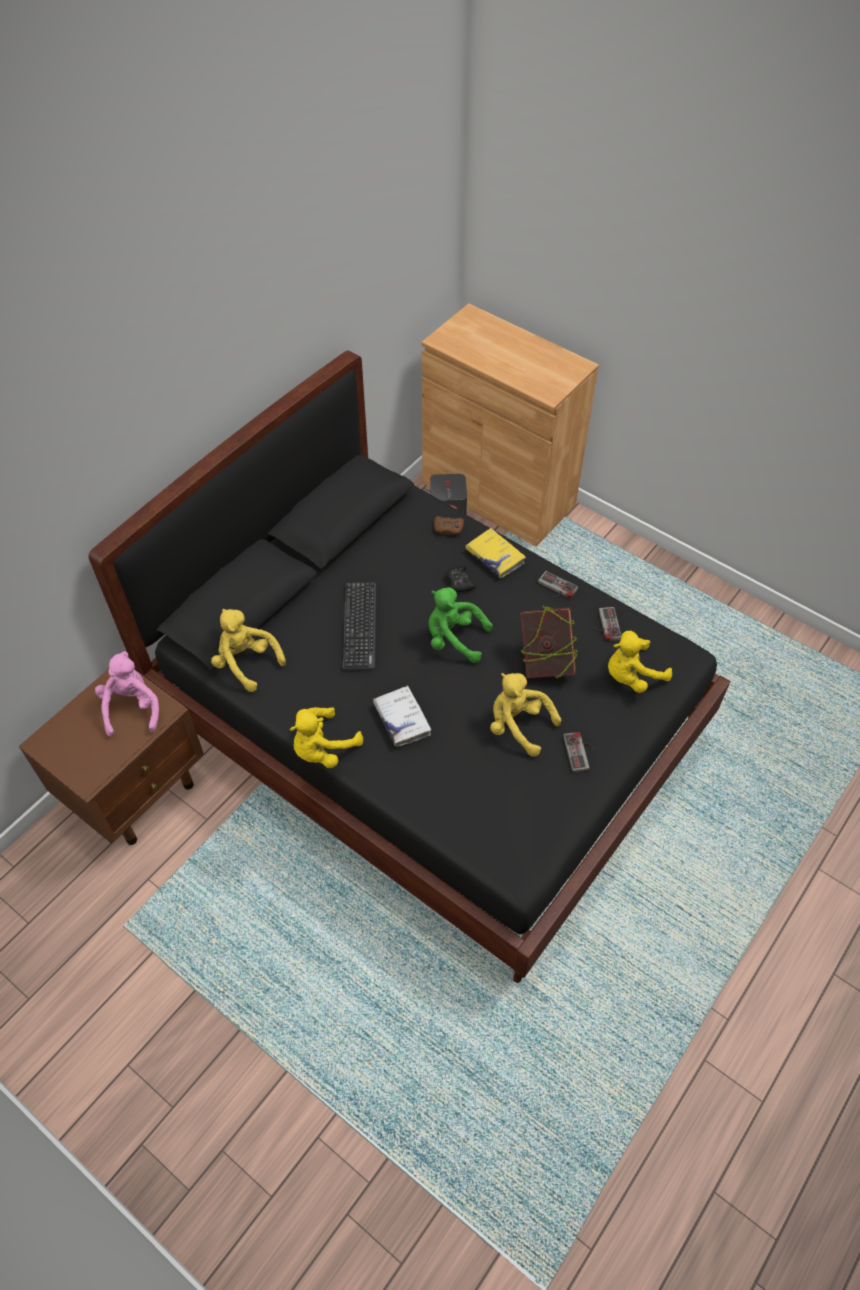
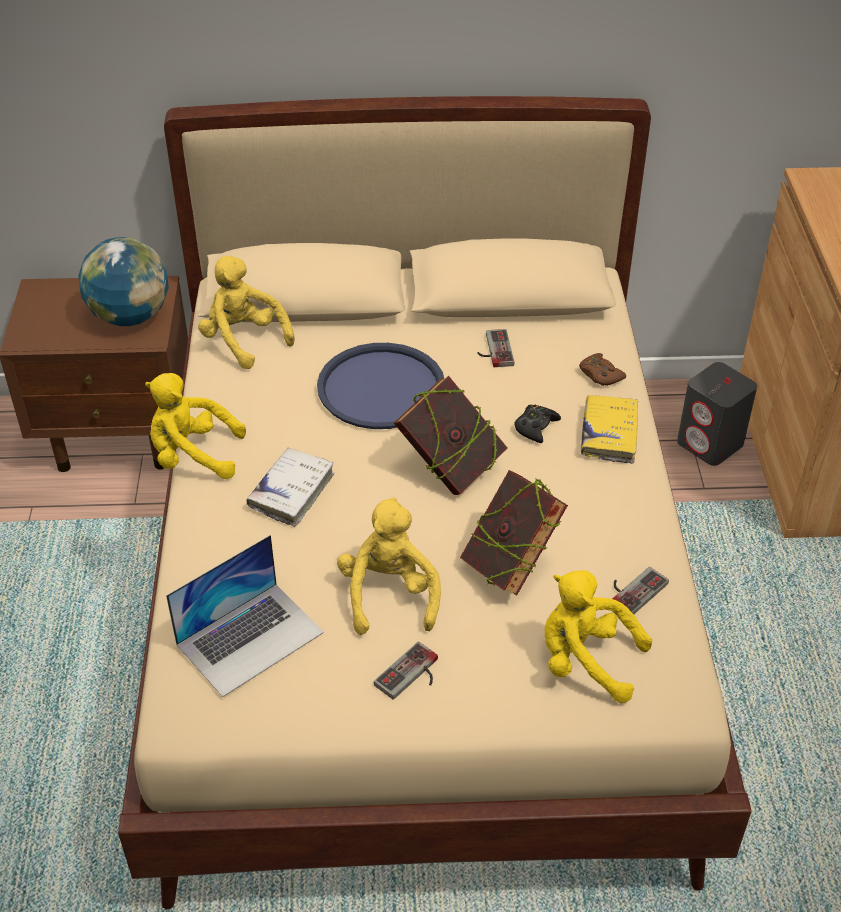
camera: 50 degrees right, 10 degrees down
(132, 708) = (130, 316): pink plush toy -> globe
(246, 662) = (243, 340): yellow plush toy -> yellow plush toy turned 45 degrees counterclockwise
(359, 625) = (381, 388): keyboard -> blue tray
(430, 727) = (422, 604): black bed -> beige bed
(454, 639) = (450, 469): green plush toy -> book
(495, 806) = (250, 638): none -> laptop
(555, 588) = (630, 512): game controller -> game controller (493, 350)

